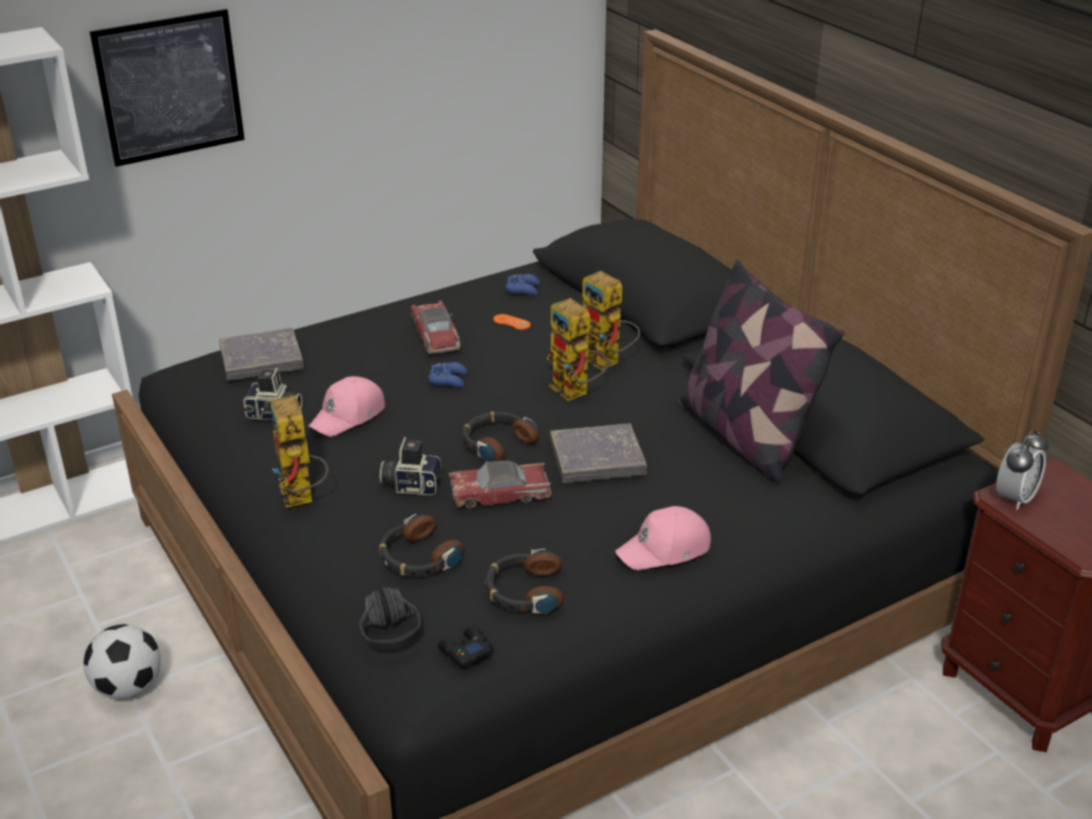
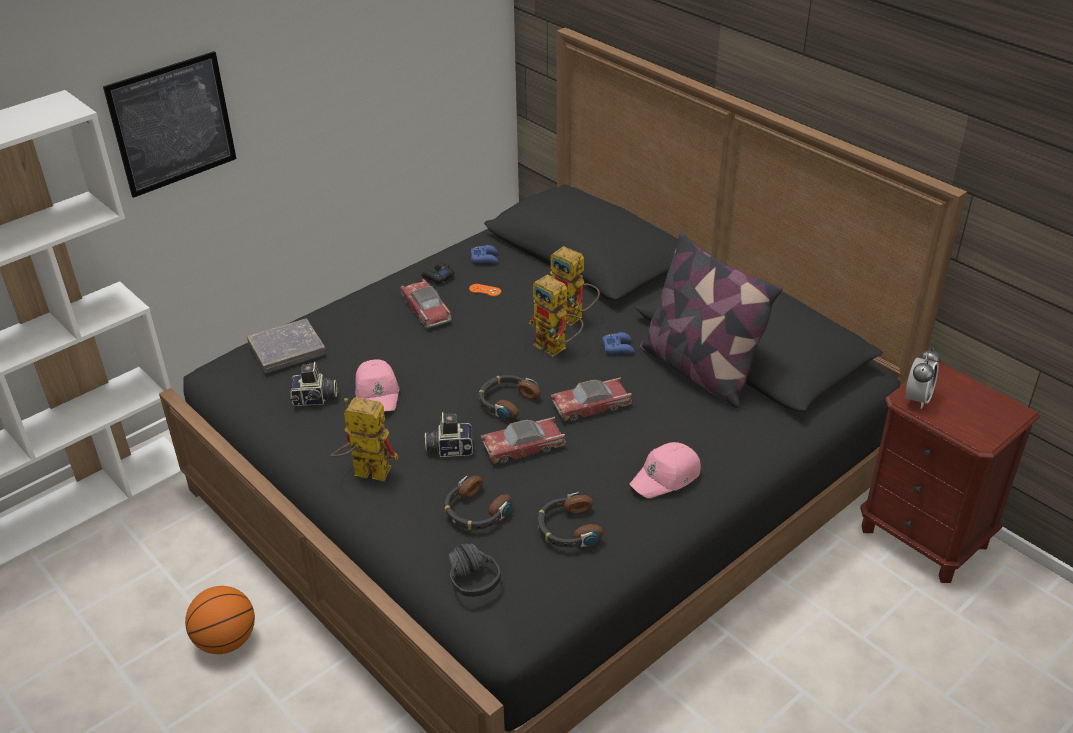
camera: 10 degrees left, 5 degrees up
(128, 687) = (226, 641): football -> basketball
(302, 499) = (364, 473): toy robot -> toy robot turned 135 degrees clockwise
(349, 416) = (378, 393): pink cap -> pink cap turned 45 degrees counterclockwise
(449, 379) = (450, 349): blue game controller -> blue game controller (618, 347)
(465, 652) = (537, 587): black game controller -> black game controller (438, 277)
(597, 459) = (591, 406): grey book -> toy car

